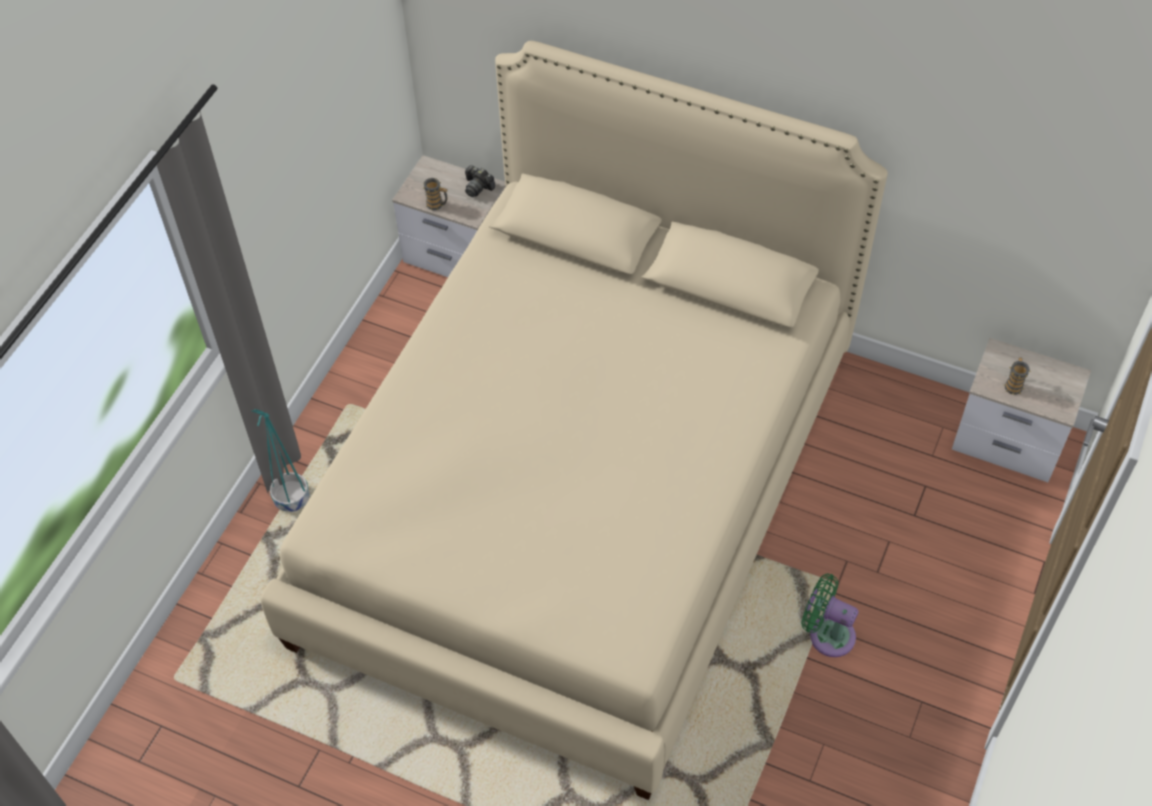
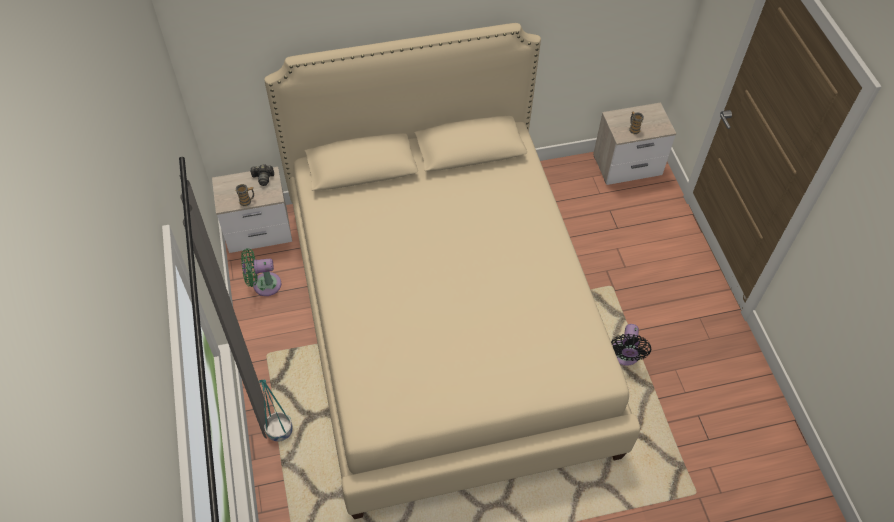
camera: 40 degrees left, 0 degrees up
(769, 682) = (624, 356): none -> black fan
(827, 633) = (629, 313): green fan -> green fan (263, 284)

